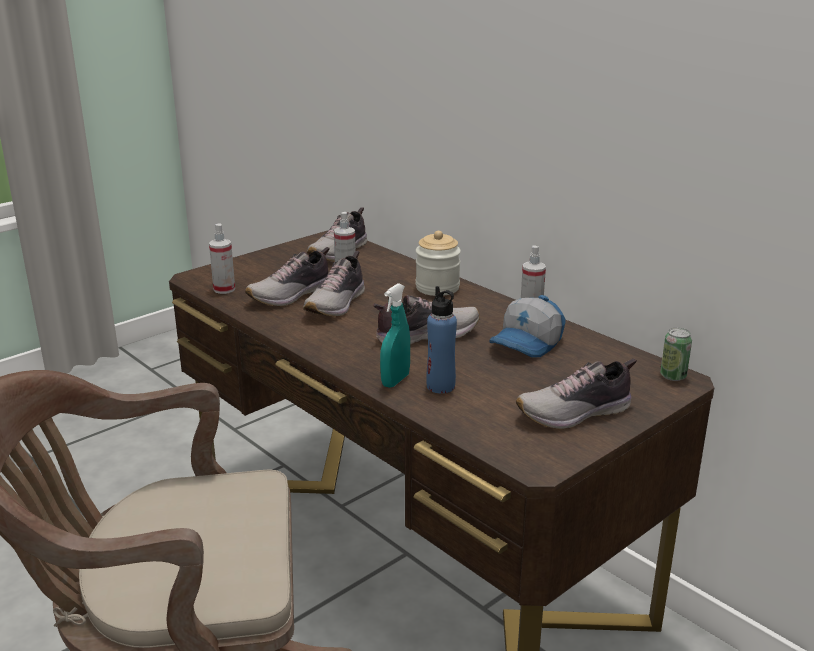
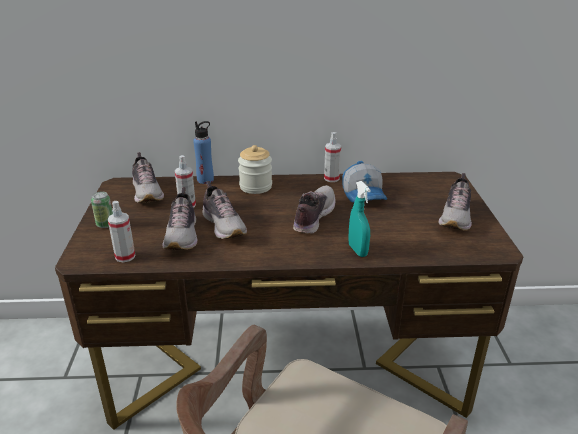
camera: 50 degrees left, 5 degrees up
(440, 386) = (382, 240): blue bottle -> blue bottle (205, 180)
(673, 376) = (444, 178): can -> can (105, 224)

